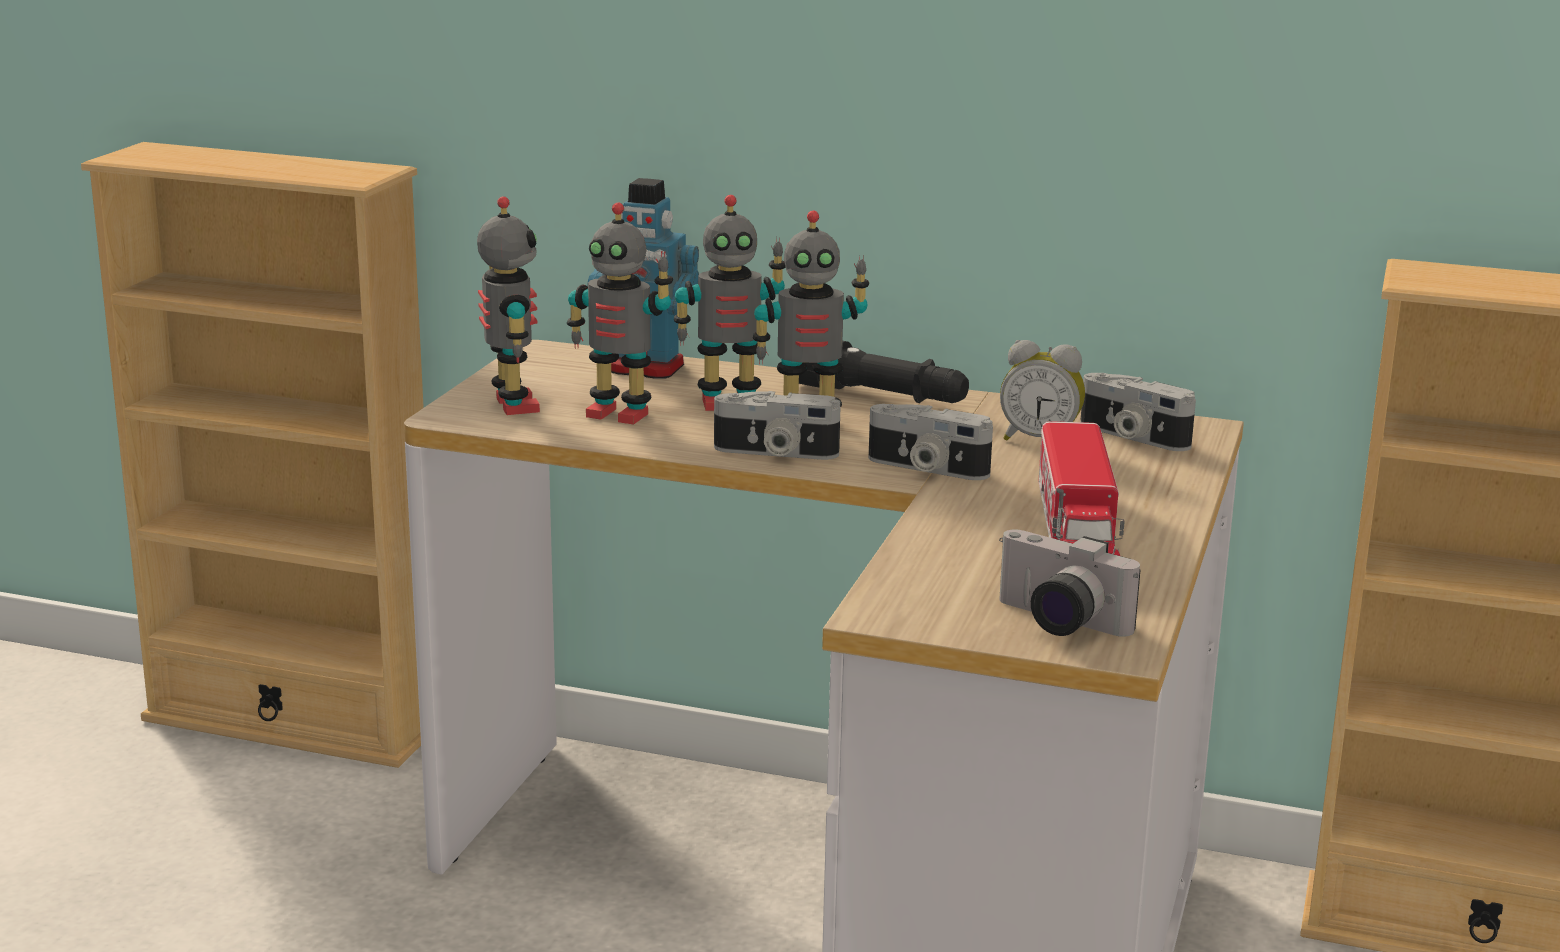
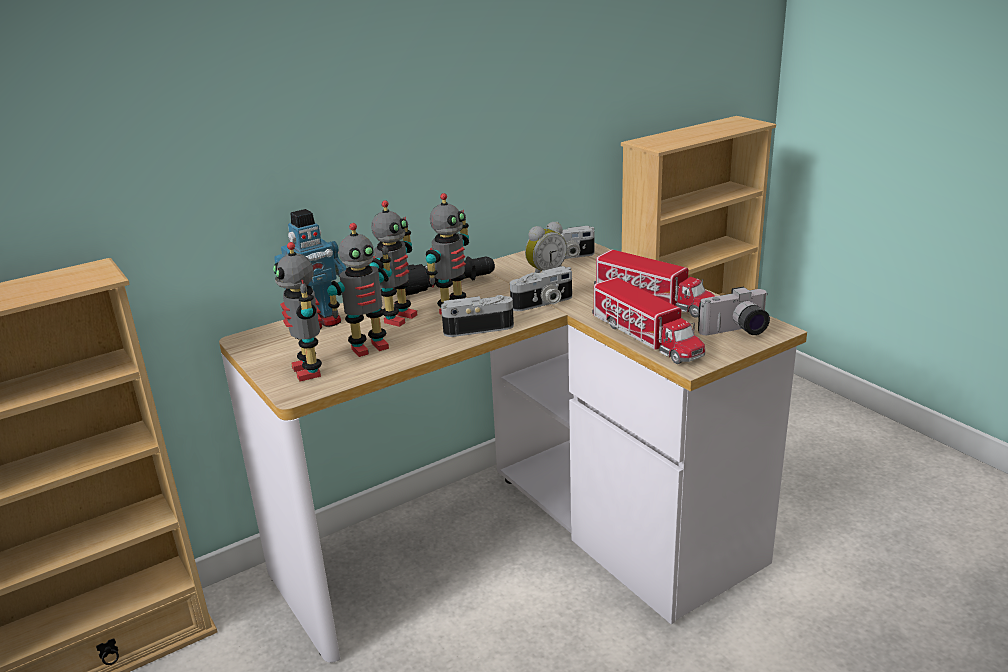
camera: 50 degrees left, 5 degrees up
(512, 405) = (309, 371): toy robot -> toy robot turned 135 degrees counterclockwise
(775, 453) = (478, 328): camera -> camera turned 150 degrees counterclockwise
(922, 563) = (646, 337): none -> toy truck

